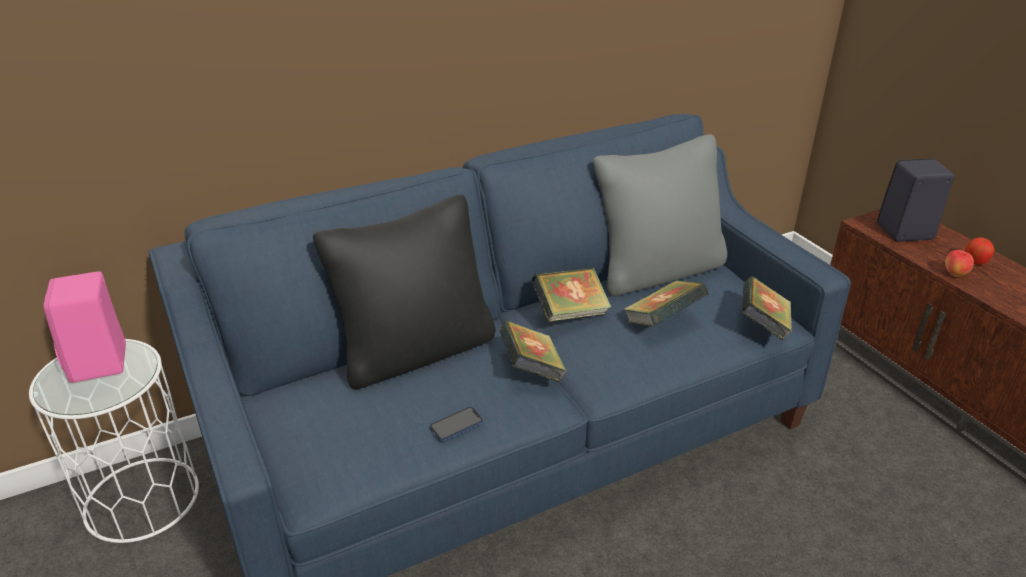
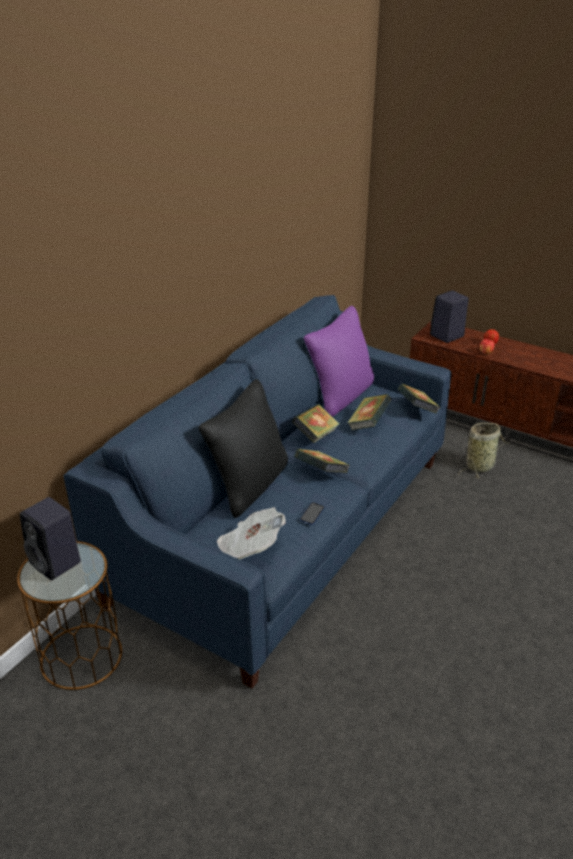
camera: 30 degrees left, 0 degrees up
(99, 364) = (56, 563): pink speaker -> black speaker
(142, 498) = (81, 656): white side table -> brown side table
(328, 440) = (250, 548): none -> newspaper
(657, 271) = (340, 396): grey pillow -> purple pillow
(882, 455) = (481, 465): none -> basket

